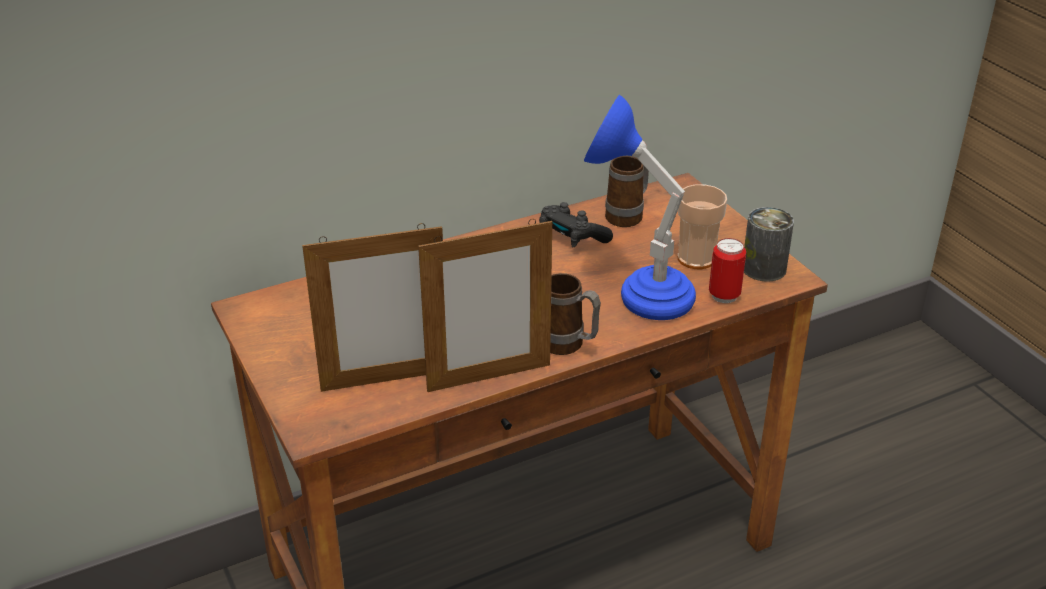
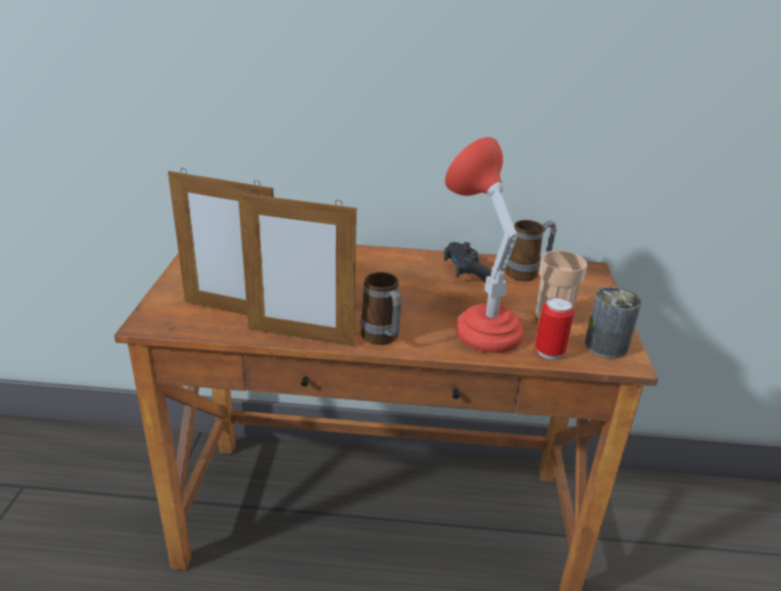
camera: 30 degrees right, 5 degrees down
(638, 292) = (478, 324): blue table lamp -> red table lamp

